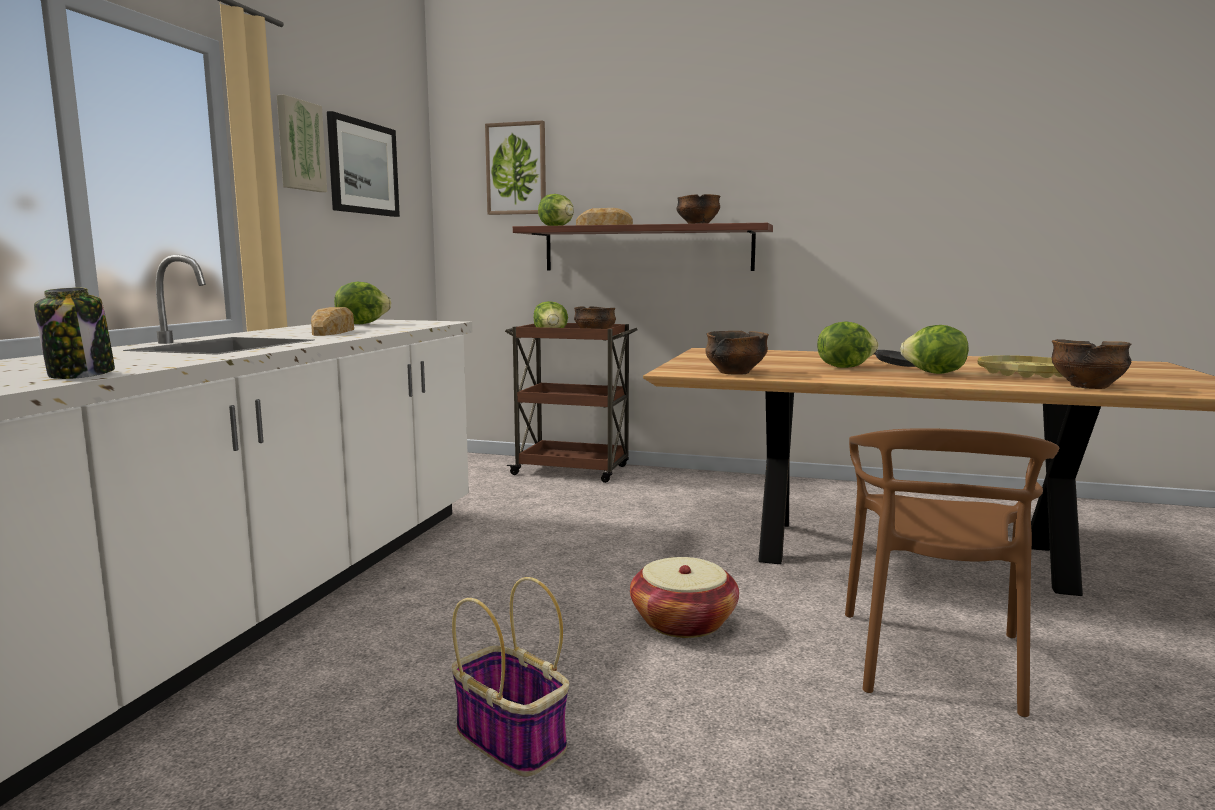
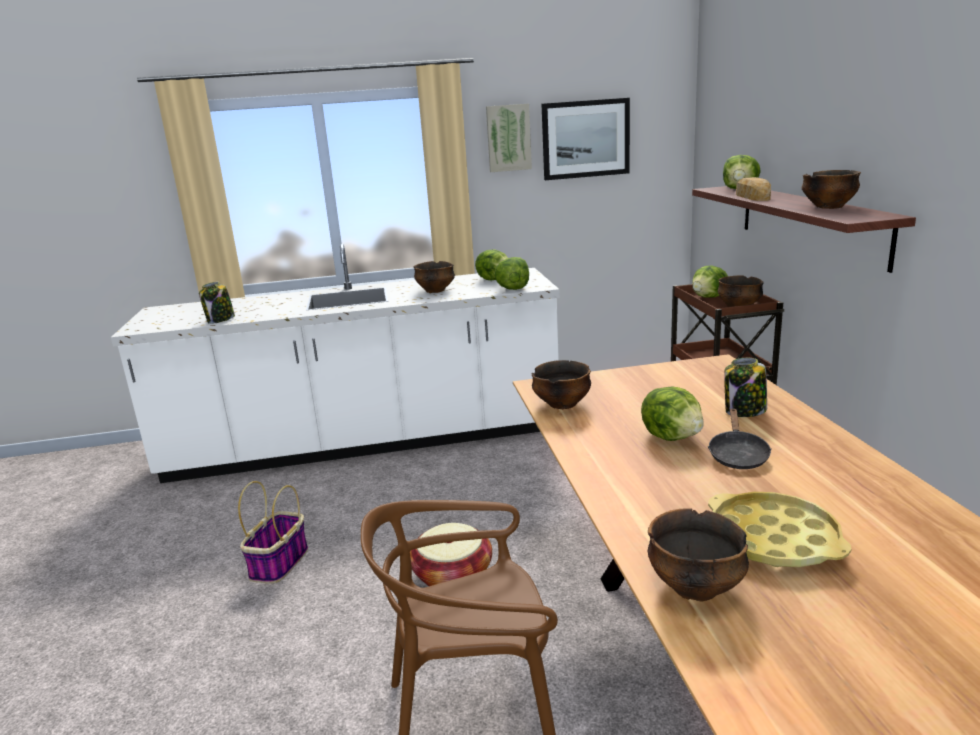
camera: 65 degrees right, 10 degrees up
(333, 332) = (435, 290): bread -> bowl
(516, 169) = (736, 122): picture -> none
(815, 356) = (744, 411): none -> jar
(934, 373) = (686, 485): lettuce -> lettuce (513, 288)

